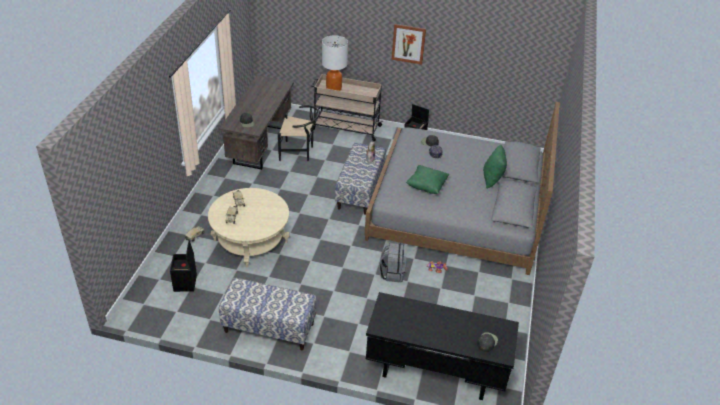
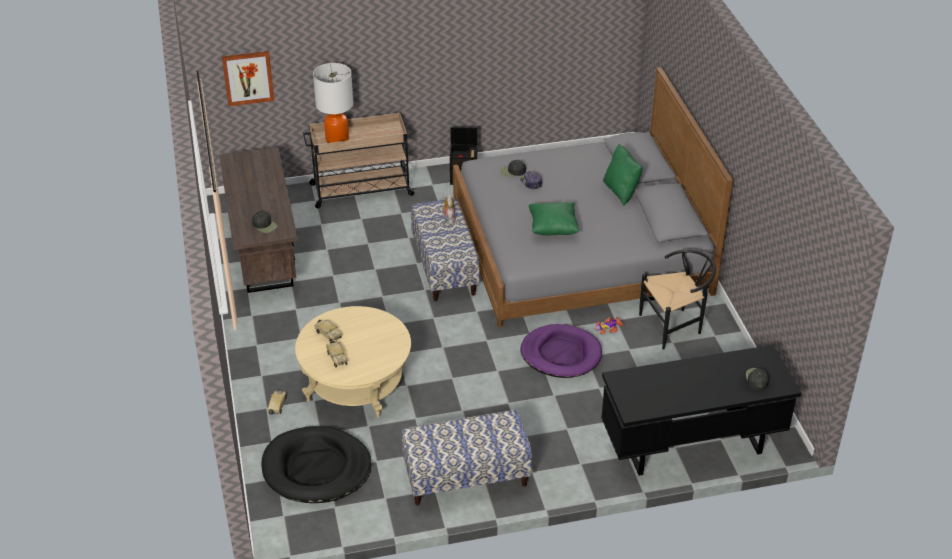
camera: 25 degrees left, 0 degrees up
(185, 283) = (316, 468): black storage box -> black dog bed
(299, 152) = (325, 245): black chair -> black chair (675, 325)
(392, 273) = (561, 354): grey backpack -> purple dog bed
(408, 44) = (429, 46): picture -> picture (248, 78)

